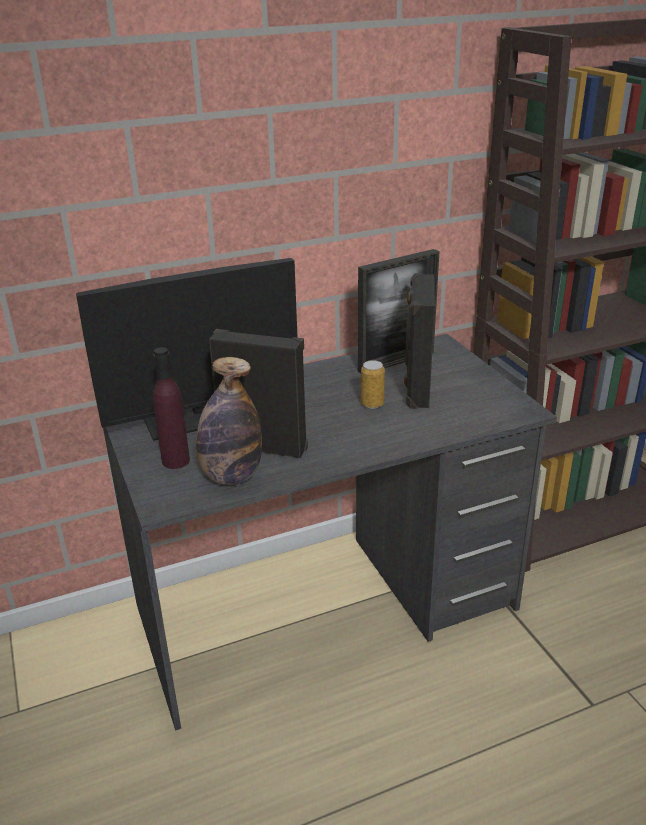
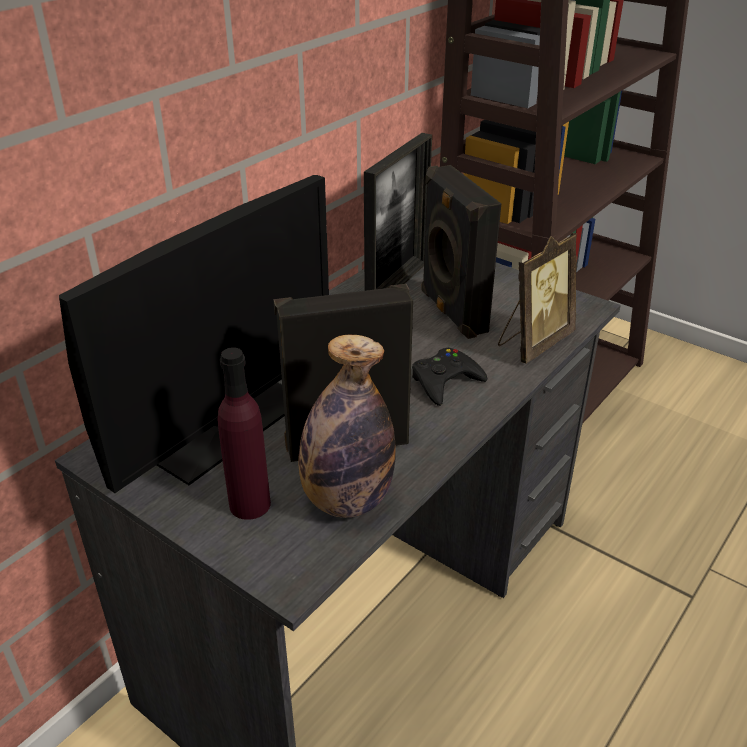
camera: 30 degrees left, 5 degrees up
(364, 430) = (445, 382): none -> black game controller
(372, 404) = (421, 345): can -> none
(455, 423) = (533, 343): none -> picture frame

